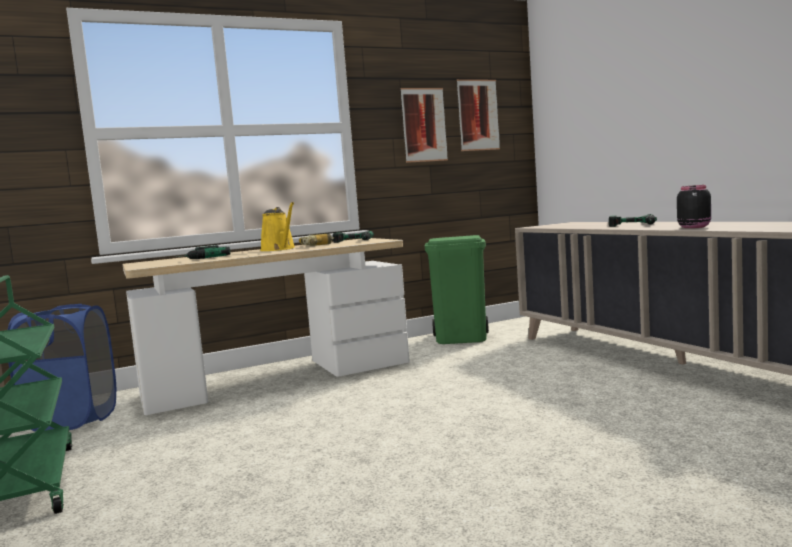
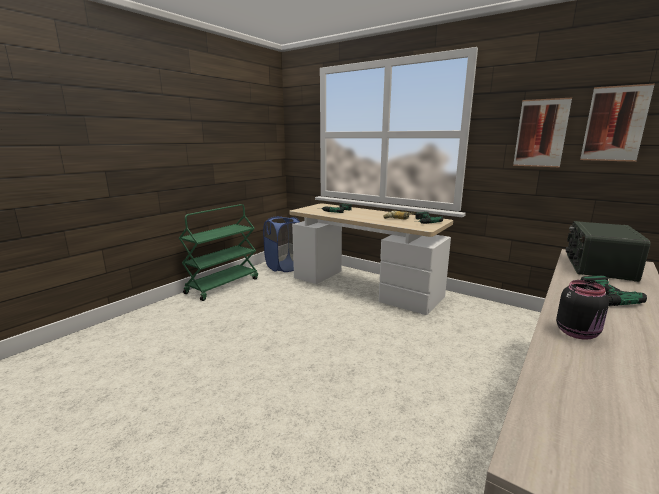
camera: 60 degrees right, 10 degrees up
(279, 249) = (375, 215): yellow watering can -> none
(461, 338) = (509, 319): green trash can -> none
(570, 225) = (597, 267): none -> radio

